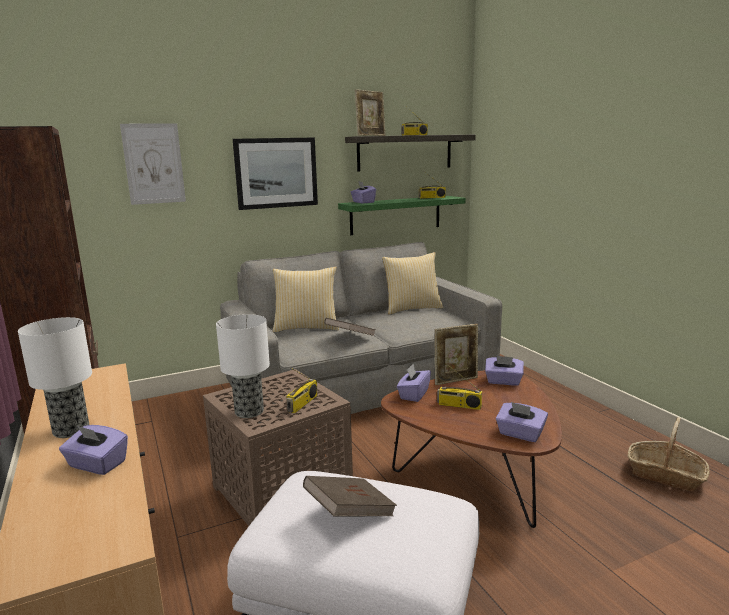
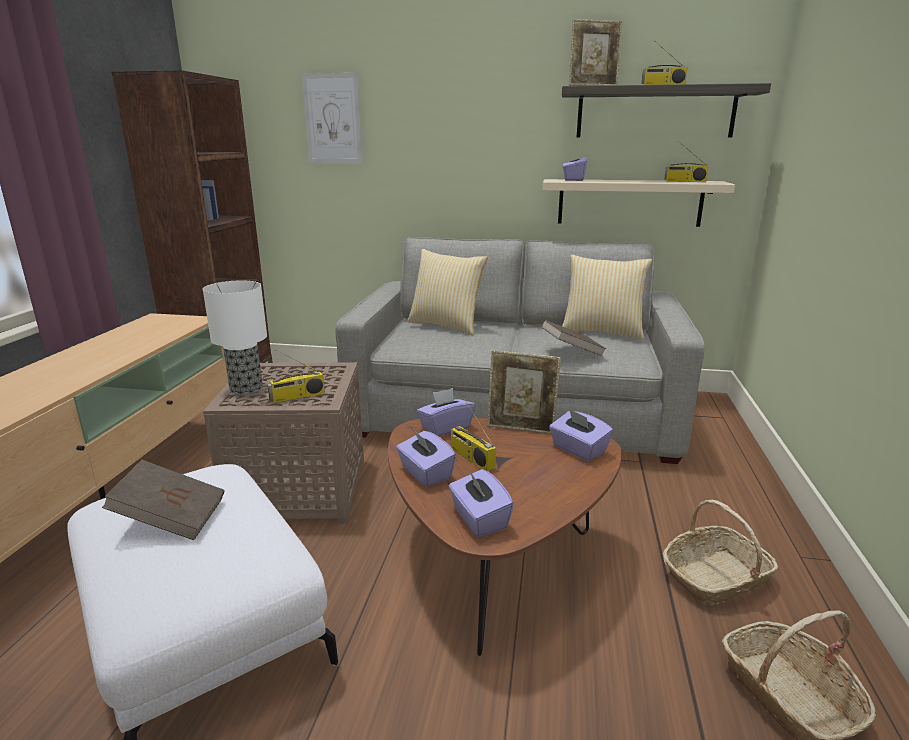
camera: 35 degrees right, 5 degrees up
(71, 430) = (82, 358): table lamp -> none
(97, 465) = (40, 389): purple tissue box -> purple tissue box (425, 473)
(276, 173) = (466, 135): picture -> none
(350, 337) = (469, 346): brown book -> brown book (571, 351)
(395, 215) = (629, 202): green shelf -> beige shelf
(580, 437) = (715, 578): none -> basket

